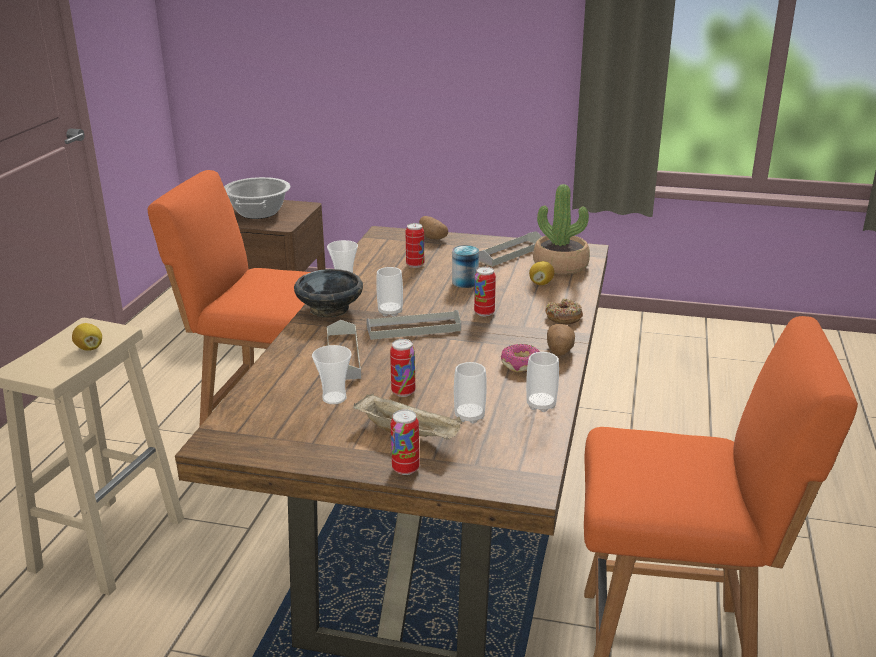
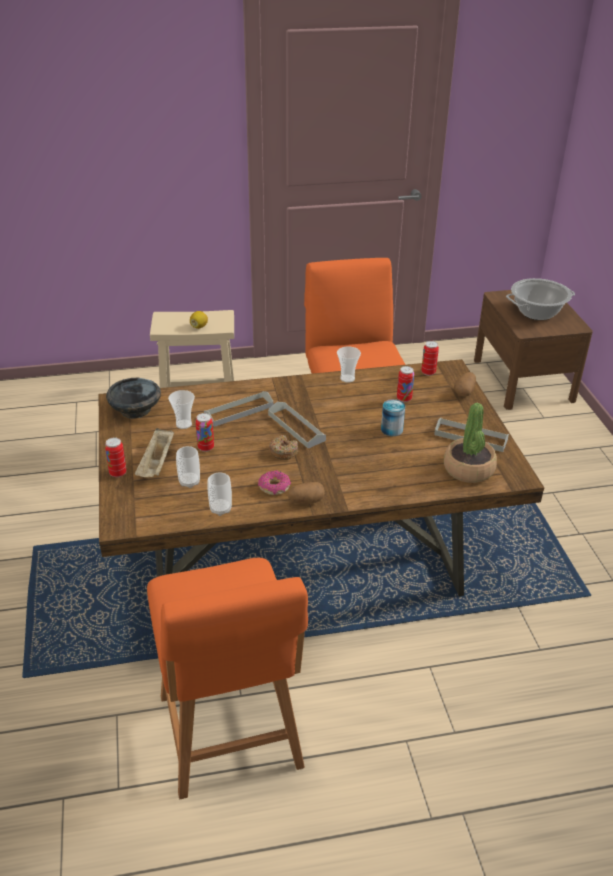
camera: 65 degrees right, 10 degrees up
(330, 309) = (300, 386): black bowl -> black bowl (135, 410)
(390, 312) = (315, 411): cup -> none
(484, 313) = (345, 451): can -> can (428, 372)
(541, 283) = (422, 466): lemon -> none
(563, 317) = (366, 491): donut -> donut (283, 452)

